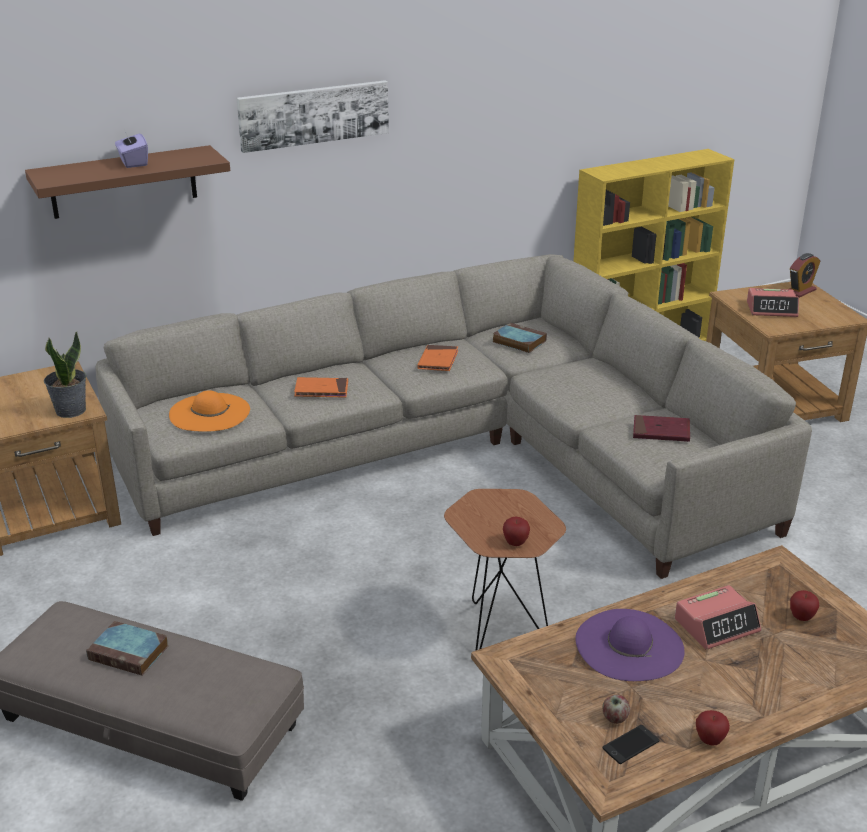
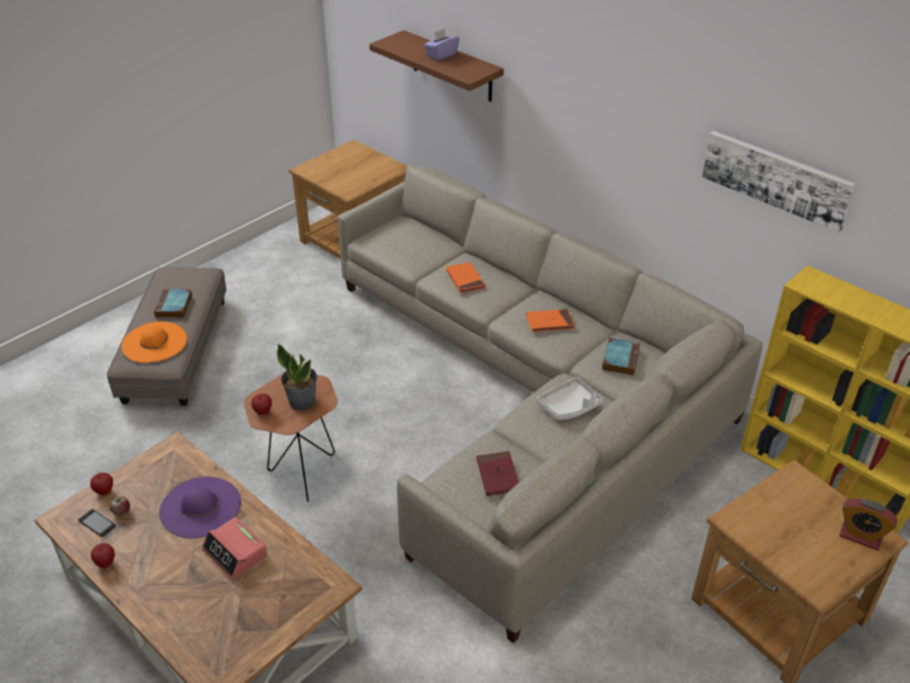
camera: 70 degrees right, 10 degrees up
(70, 410) = (347, 187): potted plant -> potted plant (302, 401)
(209, 412) = (406, 243): orange hat -> orange hat (154, 342)
(313, 115) = (576, 82): picture -> picture (776, 178)
(576, 378) = (569, 406): none -> grey tray
(772, 309) = (784, 515): alarm clock -> none
(801, 617) = (258, 606): apple -> apple (104, 491)

